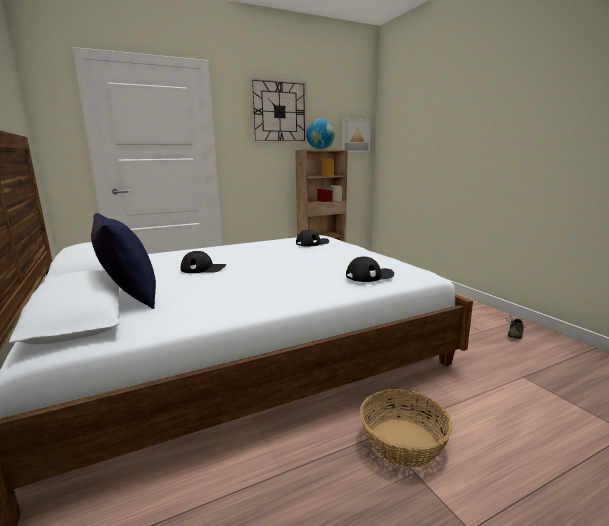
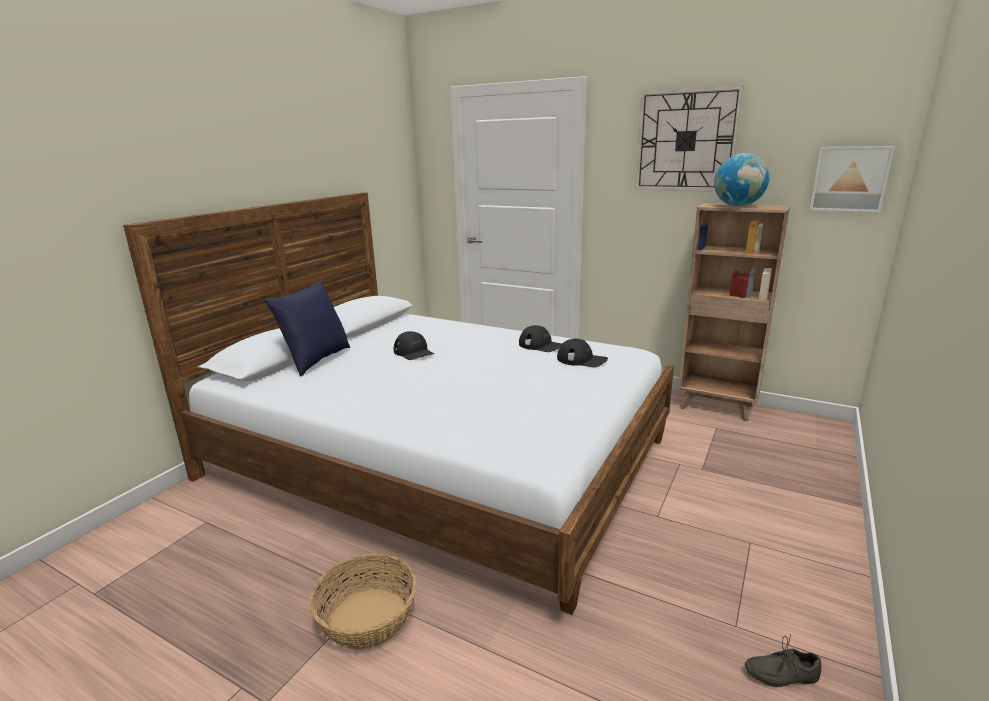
camera: 55 degrees right, 5 degrees up
(369, 275) = (475, 428): black cap -> black cap (541, 345)

